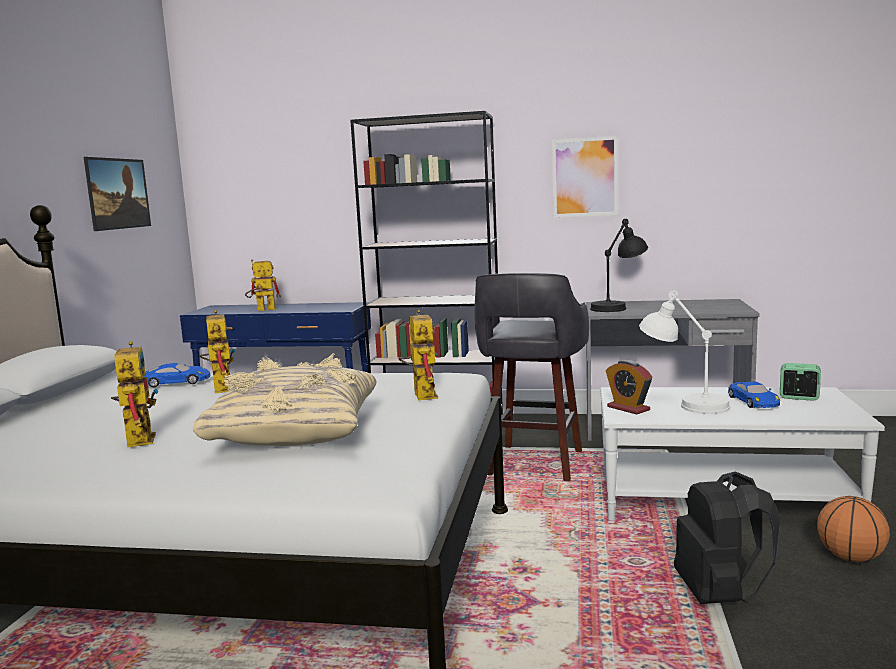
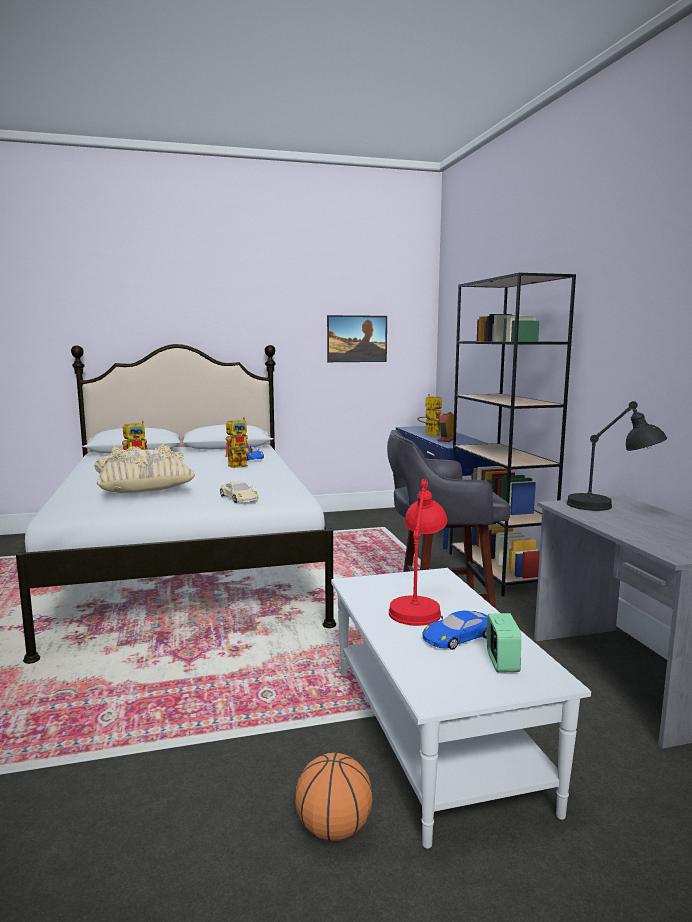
camera: 65 degrees right, 0 degrees up
(421, 394) = (238, 497): toy robot -> beige toy car
(585, 177) = (644, 345): picture -> none
(628, 408) = (381, 583): alarm clock -> alarm clock (446, 440)
(684, 403) = (418, 604): white table lamp -> red table lamp
(719, 595) = (222, 741): black backpack -> none

